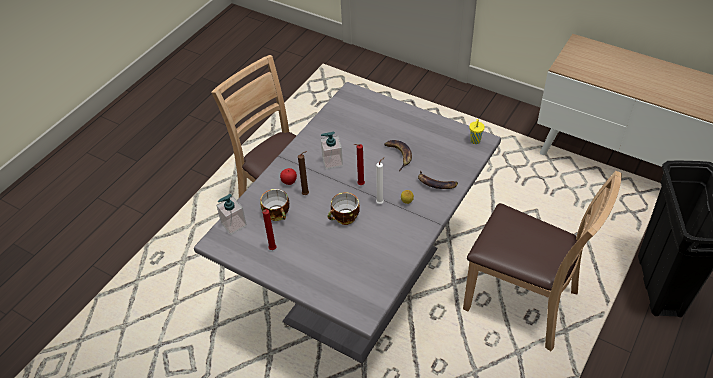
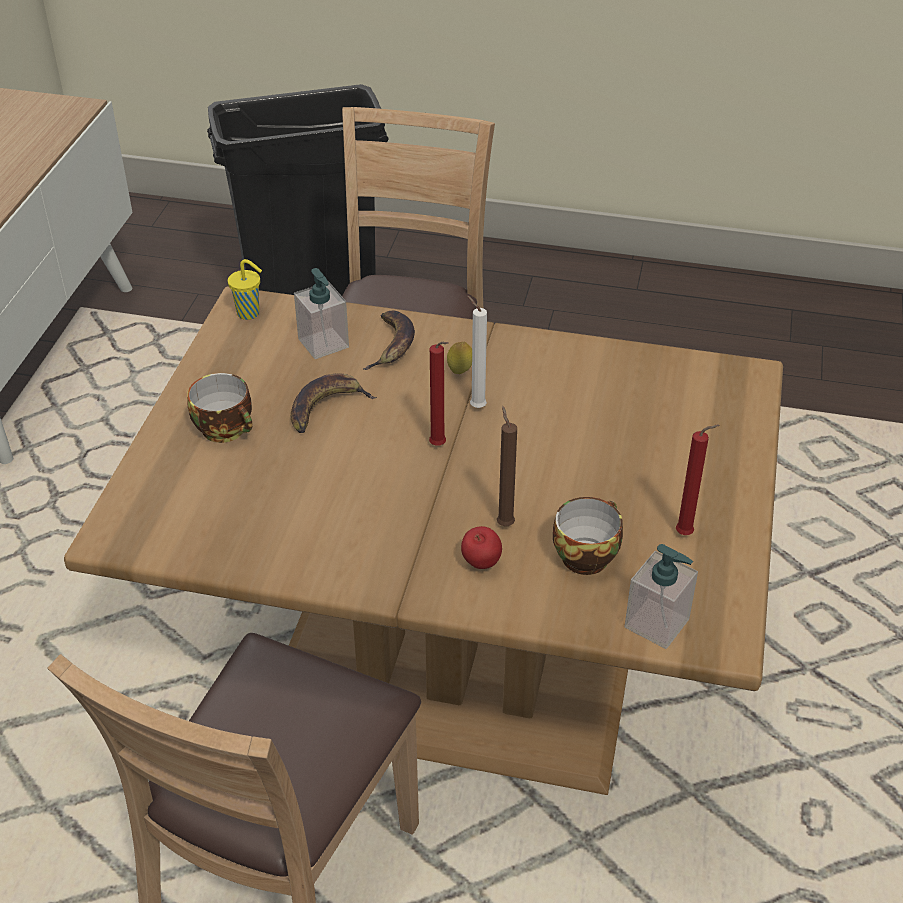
camera: 110 degrees left, 5 degrees down
(332, 161) = (384, 507): soap dispenser -> soap dispenser (323, 343)
(344, 218) = (544, 447): cup -> cup (227, 429)
(360, 284) = (451, 683): grey dining table -> brown dining table

